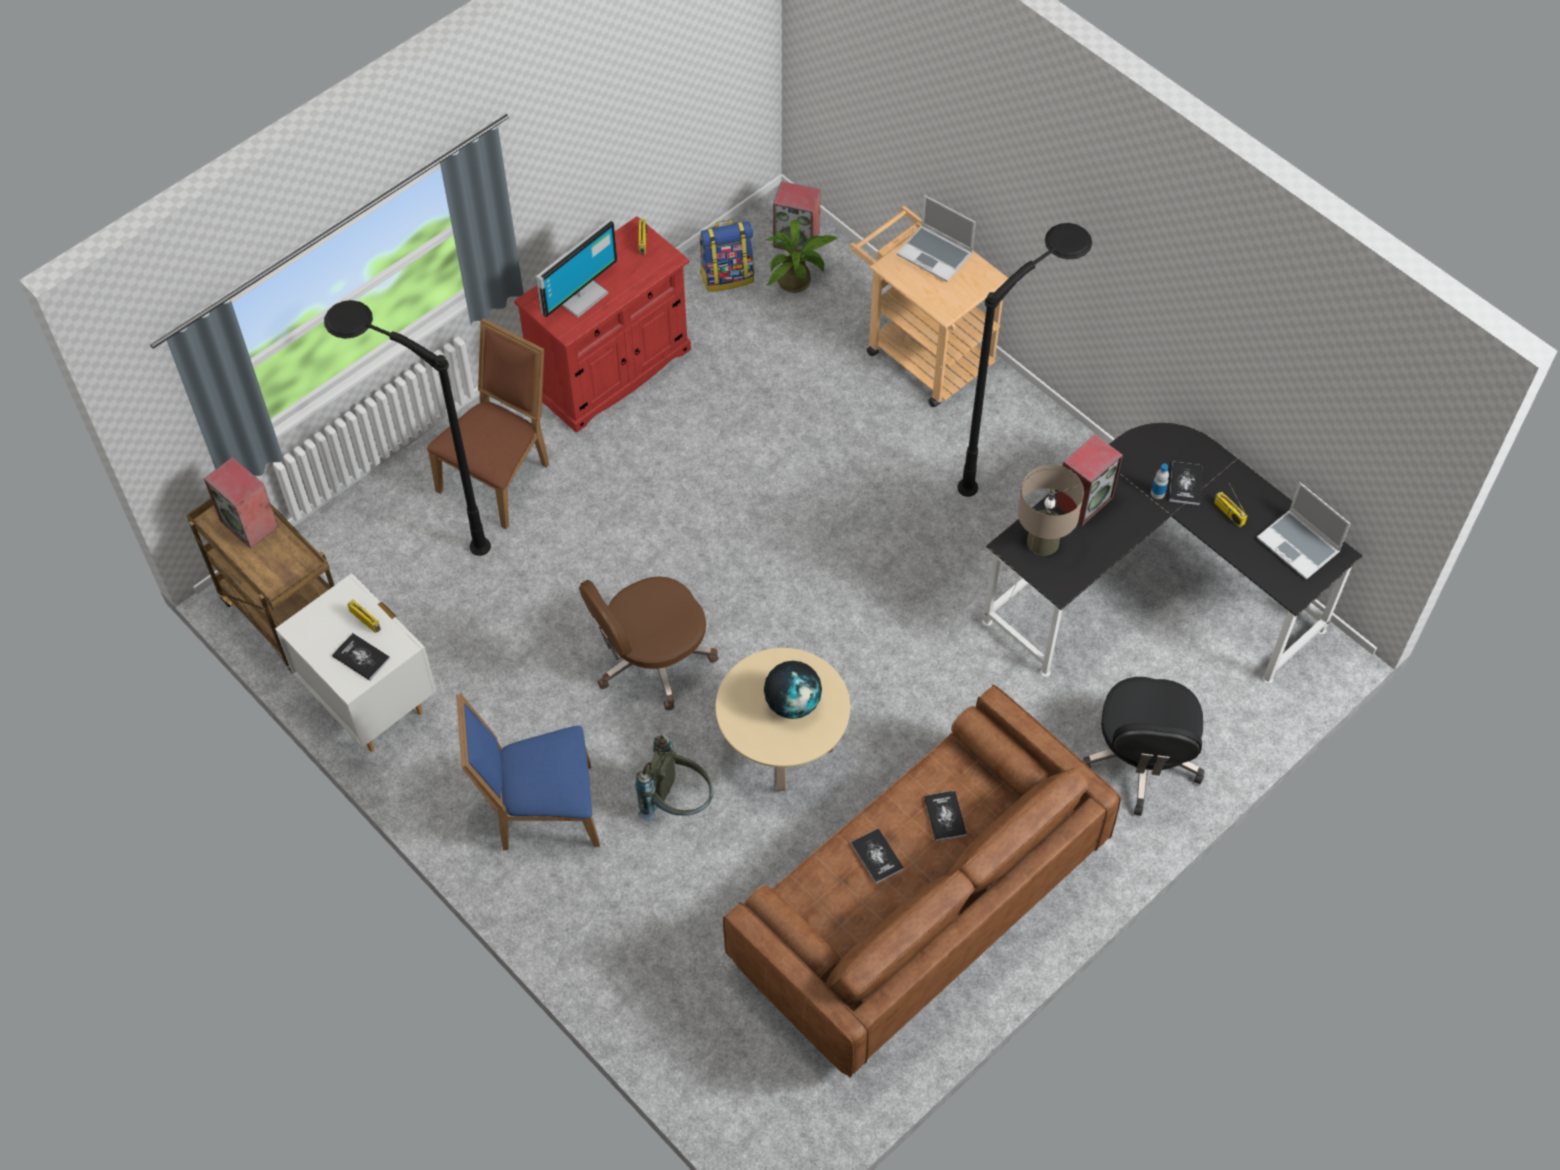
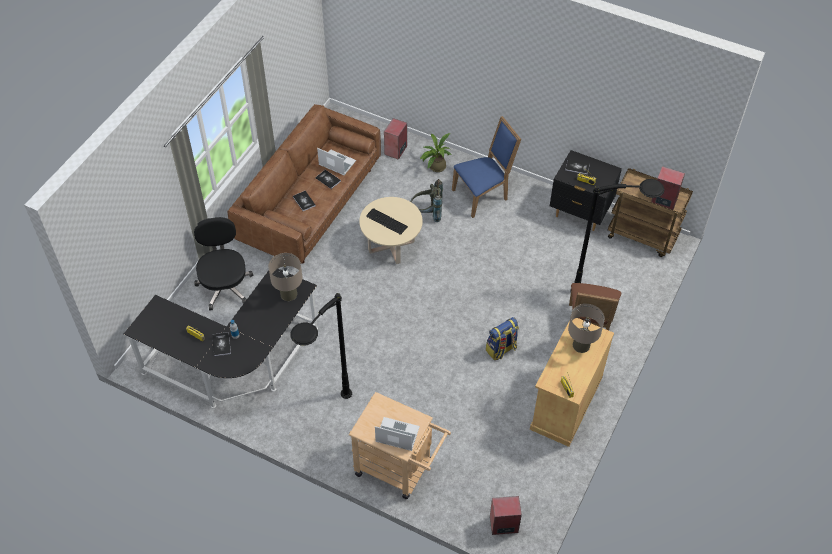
camera: 160 degrees right, 5 degrees down
(371, 703) = (580, 214): white nightstand -> black nightstand
(580, 295) = (581, 345): monitor -> beige table lamp
(611, 370) = (566, 403): red cabinet -> beige cabinet
(651, 660) = (467, 265): brown office chair -> none
(727, 276) = (532, 484): backpack -> backpack (501, 349)
(792, 703) = (386, 222): globe -> keyboard
(798, 281) = (489, 494): potted plant -> potted plant (435, 167)
(1083, 500) = (273, 320): speaker -> speaker (396, 150)
(1299, 545) = (157, 329): laptop -> laptop (336, 163)

